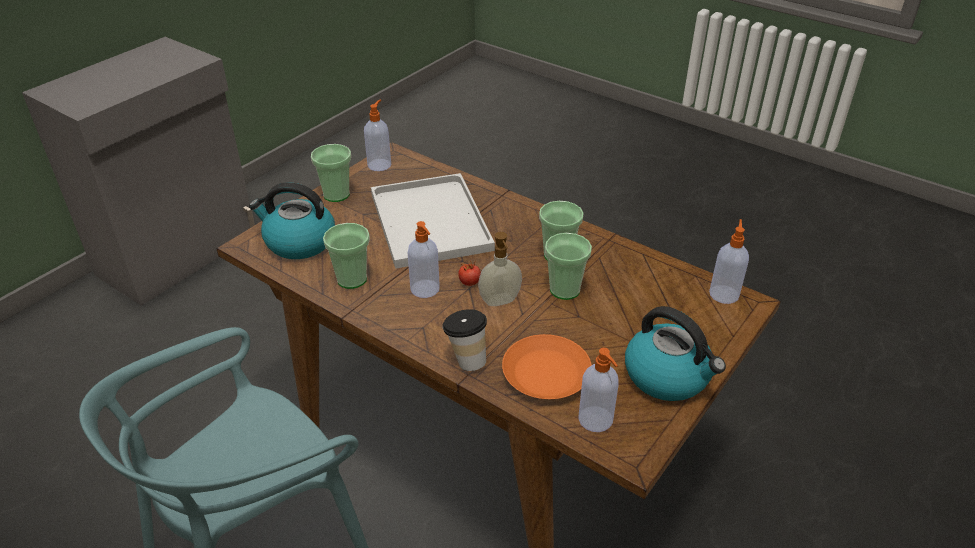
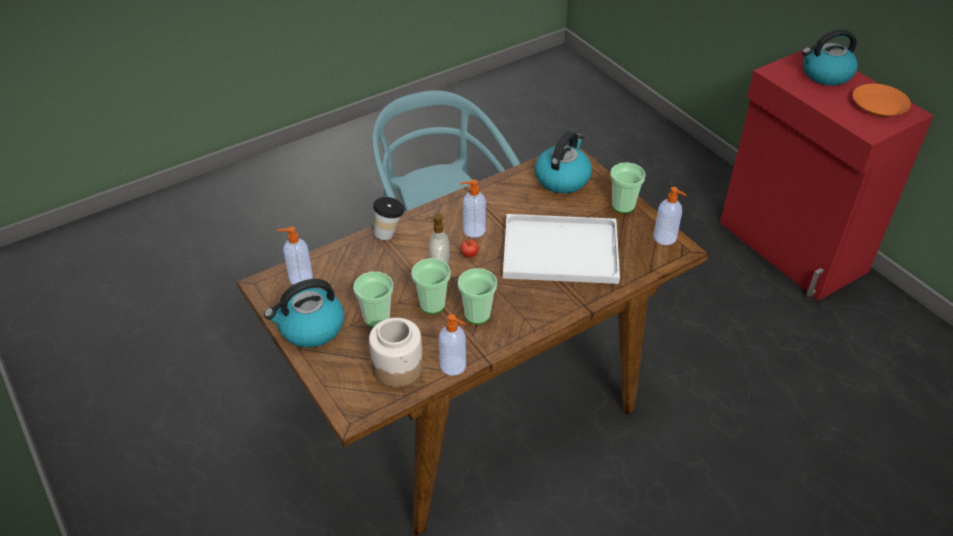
camera: 110 degrees right, 5 degrees up
(90, 82) = (825, 75): none -> kettle
(181, 254) = (791, 248): grey cabinet -> red cabinet
(352, 279) = (504, 197): cup -> cup (376, 318)
(545, 374) = (353, 267): orange plate -> orange plate (878, 105)
(666, 290) = (398, 367): none -> jar
(724, 293) = (372, 404): soap dispenser -> soap dispenser (453, 366)

